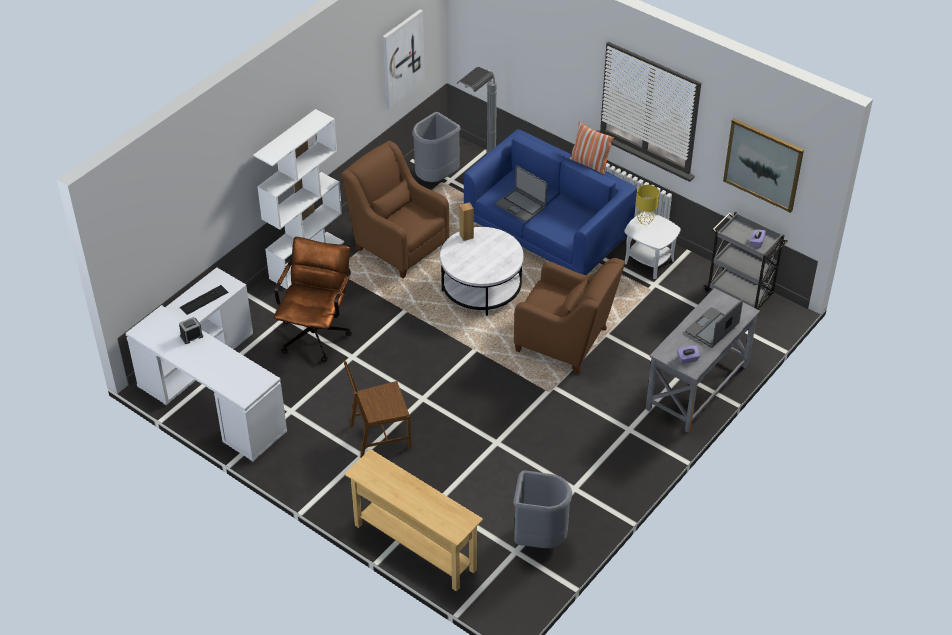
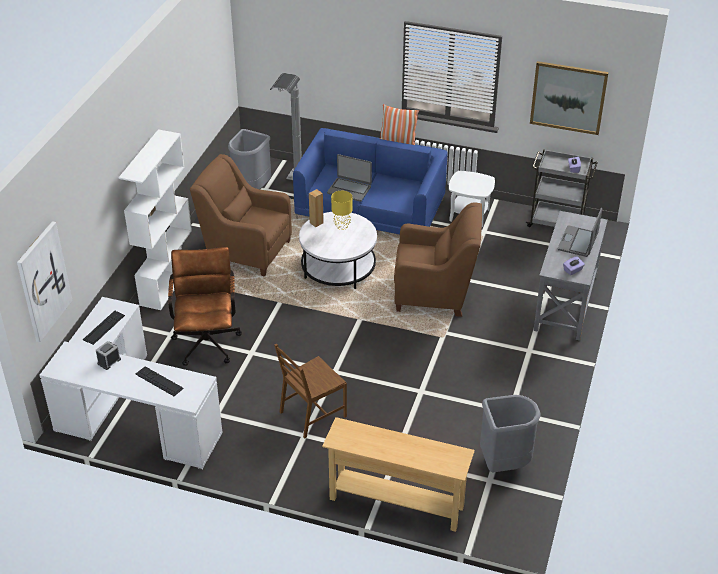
camera: 20 degrees left, 5 degrees down
(227, 368) = (159, 381): none -> keyboard
(402, 58) = (209, 81): picture -> picture (43, 281)
(644, 221) = (461, 178): yellow table lamp -> yellow table lamp (341, 226)

